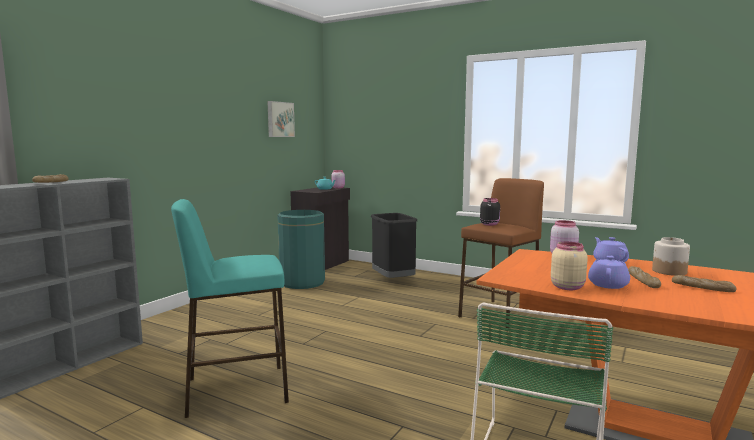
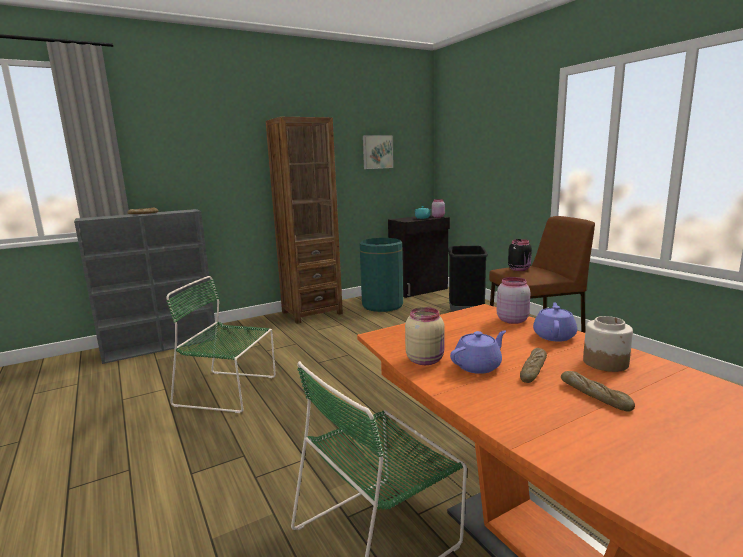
camera: 30 degrees right, 5 degrees up
(231, 299) = (312, 313): none -> brown bookcase
(236, 390) = (229, 391): turquoise stool -> green chair

